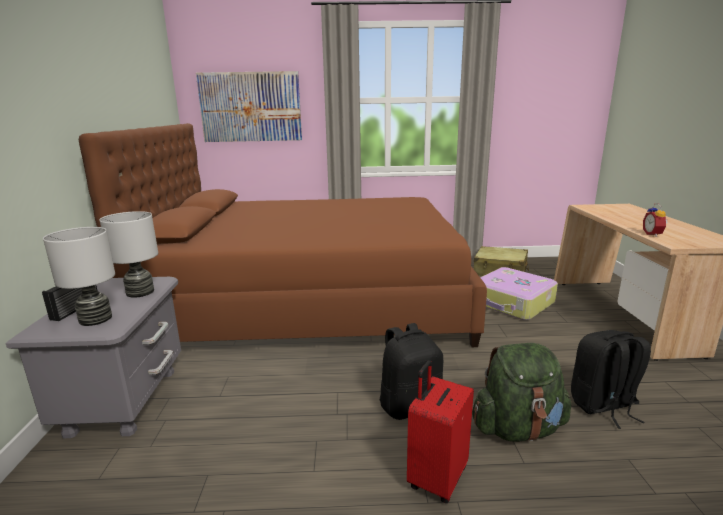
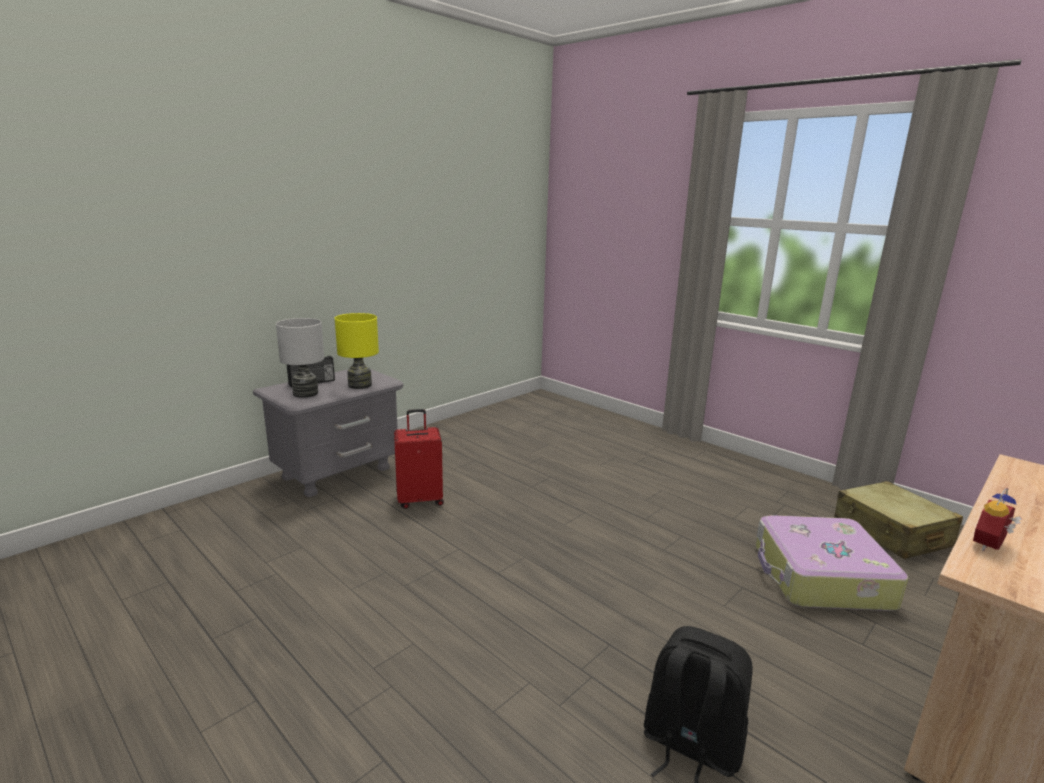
camera: 45 degrees right, 0 degrees up
(140, 292) = (360, 385): grey table lamp -> yellow table lamp
(250, 107) = (611, 219): picture -> none
(312, 301) = (577, 461): brown bed -> none
(409, 405) = (492, 596): black backpack -> none
(436, 478) = (408, 659): red suitcase -> red suitcase (420, 500)
(517, 428) = (545, 685): green backpack -> none

